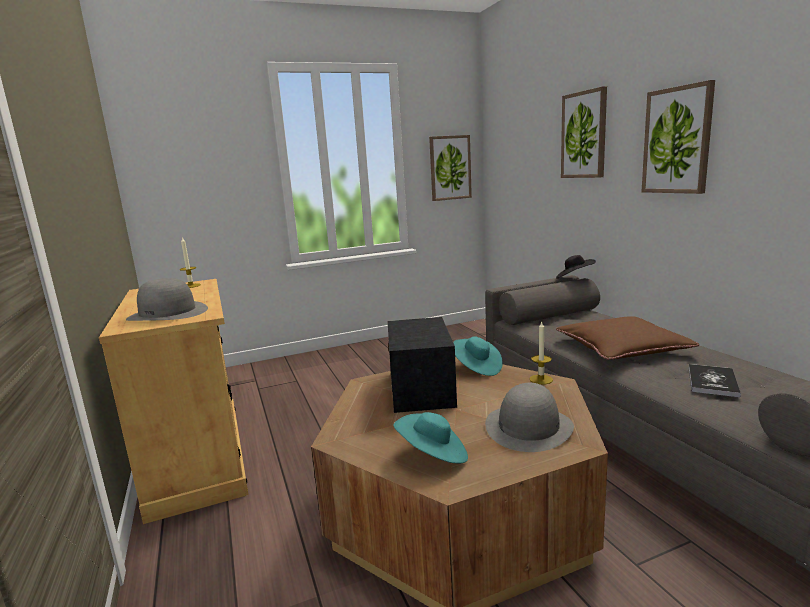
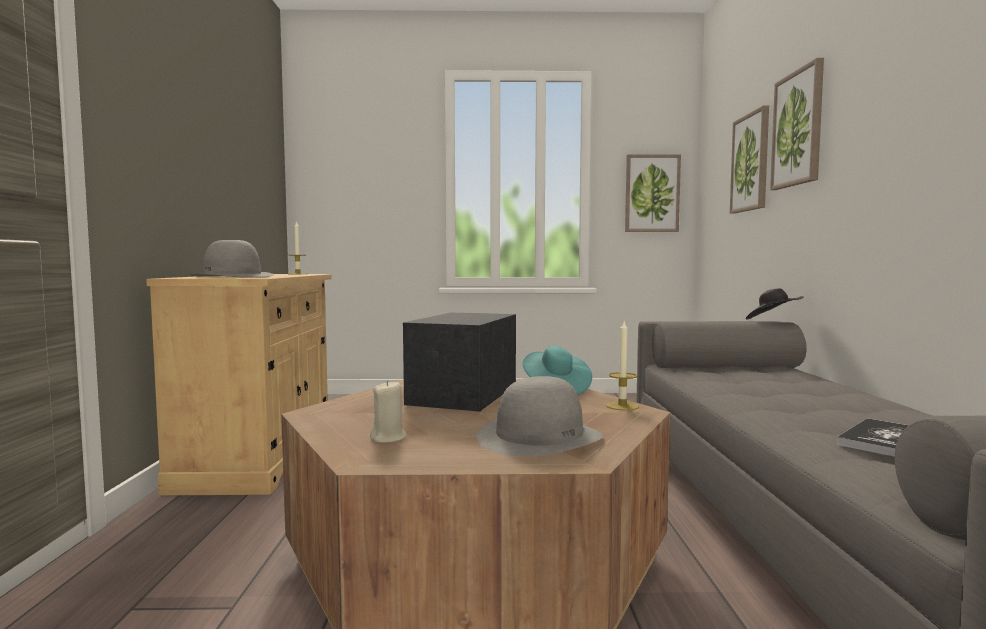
camera: 20 degrees right, 10 degrees down
(433, 455) = (389, 438): turquoise hat -> beige candle
(622, 347) = (788, 398): brown pillow -> none
(677, 140) = (904, 107): picture -> picture (751, 162)

